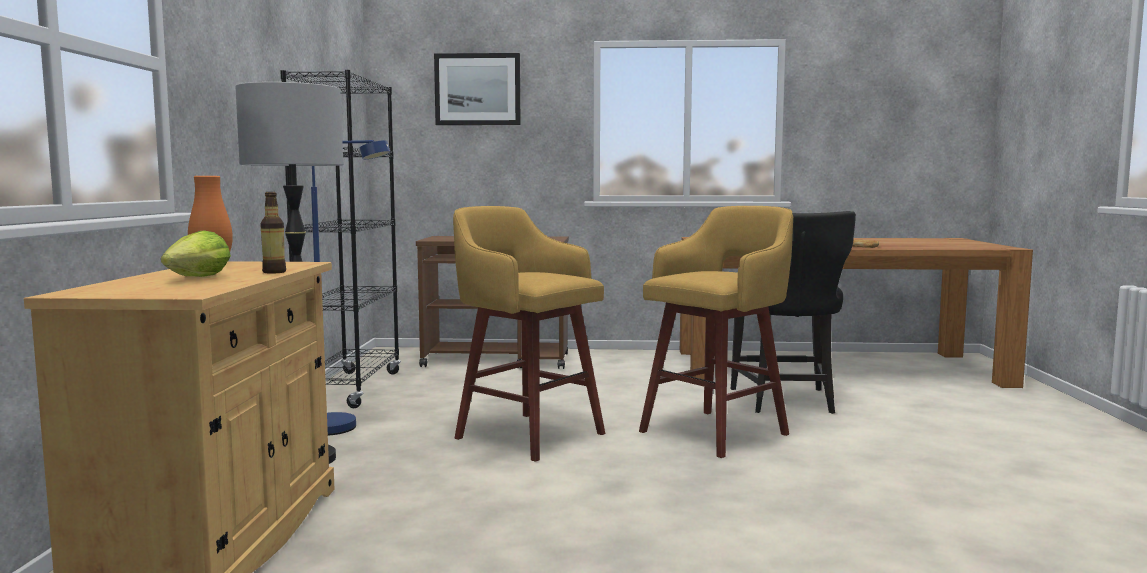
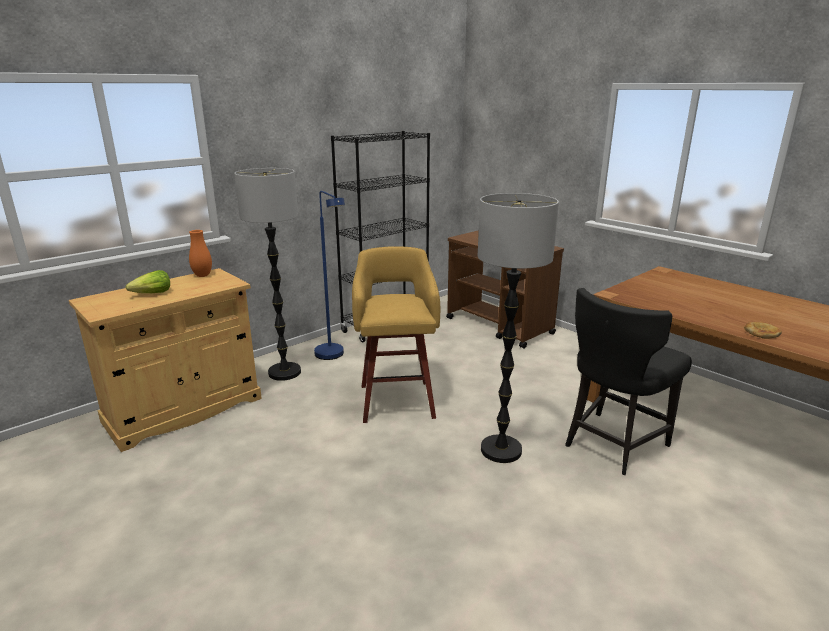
camera: 45 degrees right, 15 degrees up
(274, 272) = (191, 294): bottle -> none
(477, 89) = (526, 122): picture -> none
(717, 432) = (501, 450): yellow stool -> floor lamp

